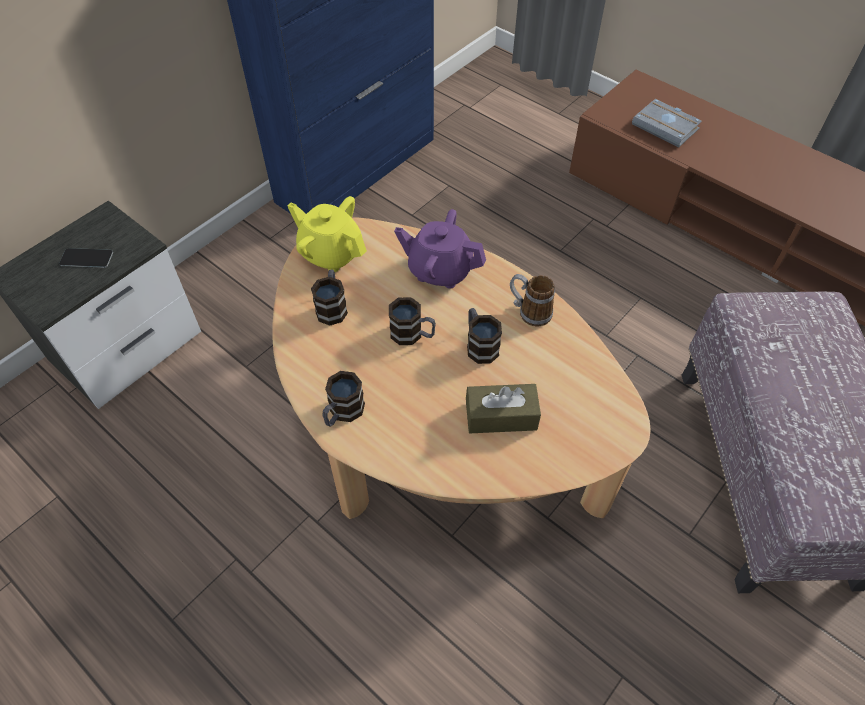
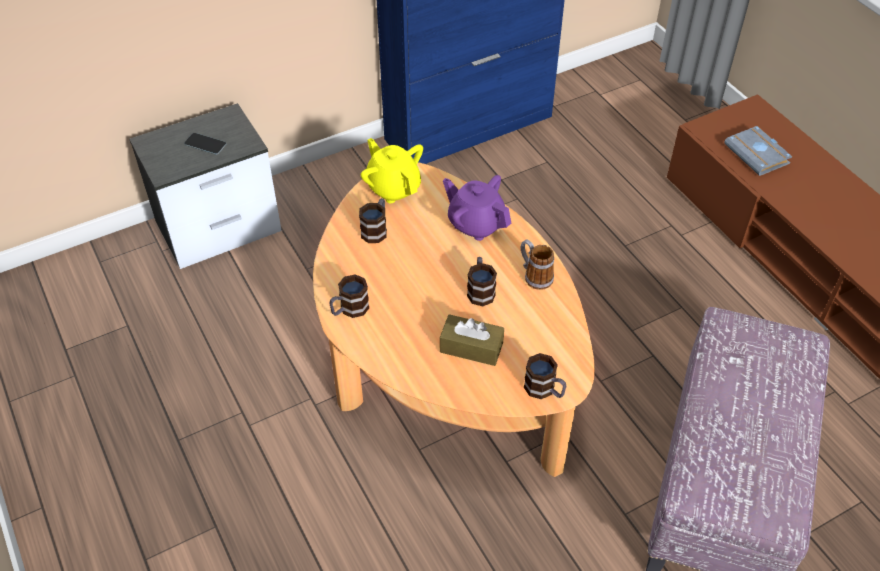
camera: 20 degrees right, 5 degrees down
(412, 334) = (430, 267): mug -> mug (544, 390)

